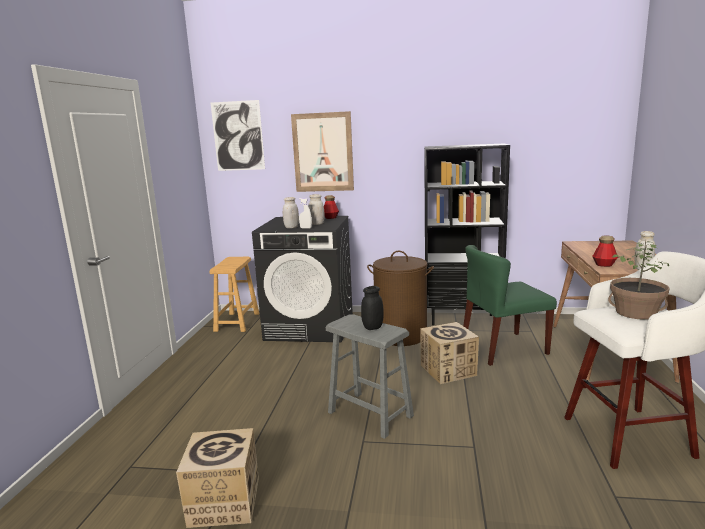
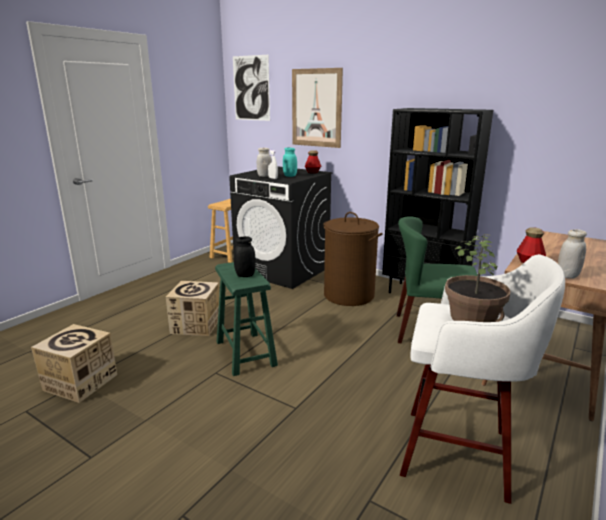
camera: 25 degrees right, 5 degrees up
(317, 224) = (290, 176): white jar -> turquoise jar
(370, 414) = (246, 353): grey stool -> green stool
(448, 370) = (353, 337): cardboard box -> cardboard box (196, 325)

